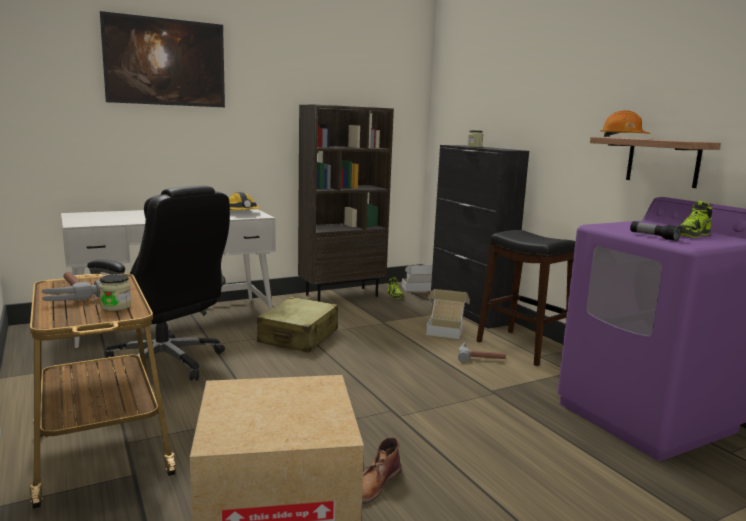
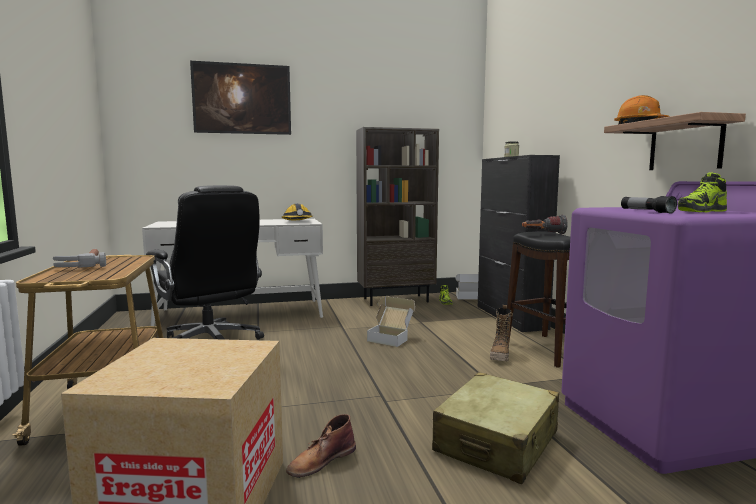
camera: 15 degrees right, 5 degrees down
(116, 306) = (106, 272): jar -> none
(299, 336) = (336, 330): beige suitcase -> beige suitcase (497, 442)
(445, 330) = (477, 331): cardboard box -> cardboard box (391, 338)
(480, 357) = (500, 356): hammer -> boot
(521, 235) = (543, 234): none -> flashlight

